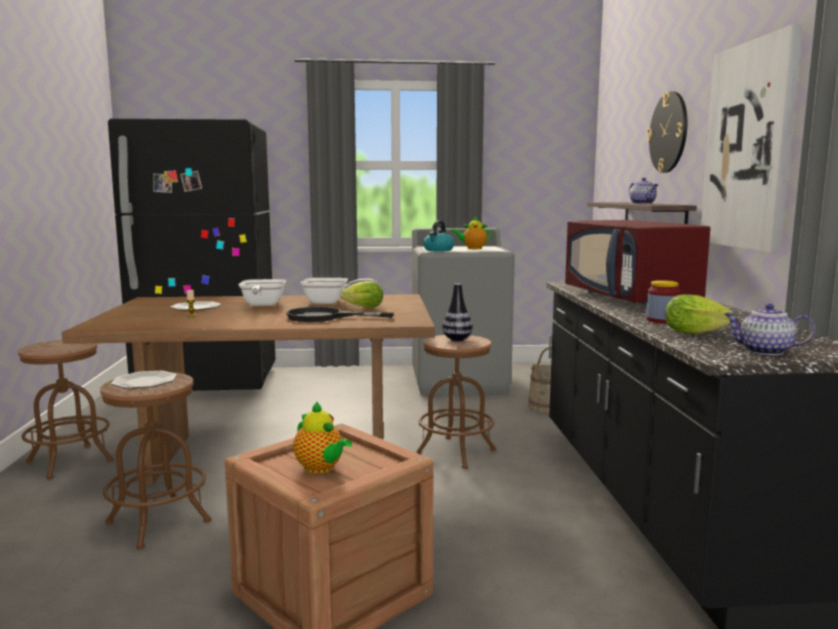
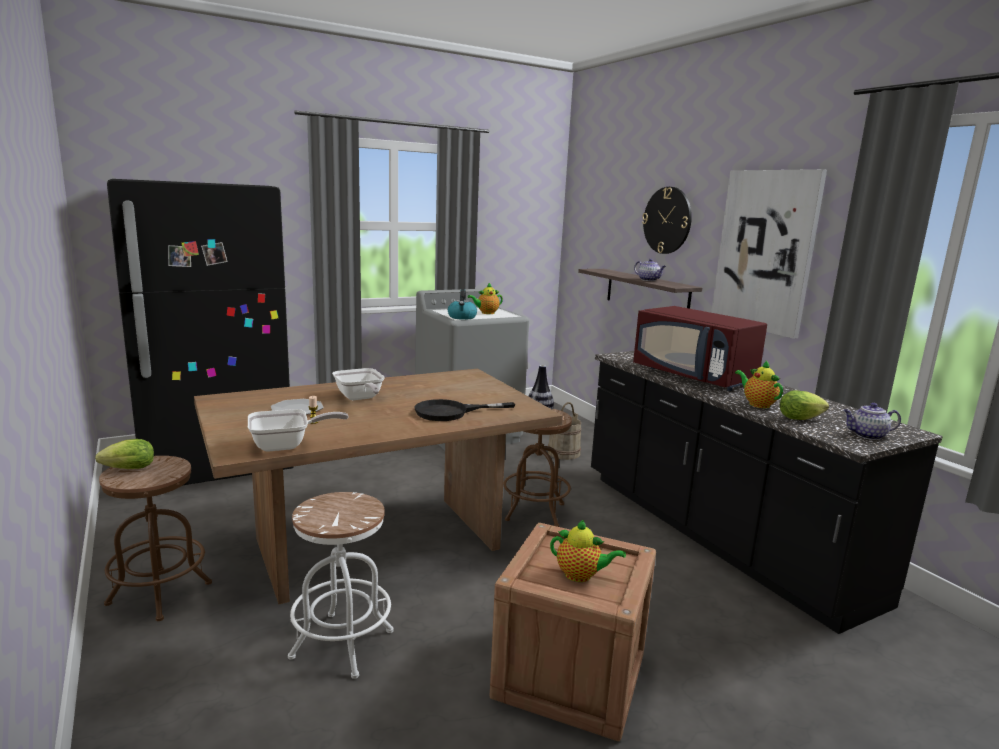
camera: 25 degrees left, 5 degrees up
(144, 382) = (334, 510): plate -> none
(158, 522) = (342, 644): brown stool -> white stool
(330, 302) = (419, 388): frying pan -> frying pan (287, 445)
(361, 307) = (460, 393): lettuce -> lettuce (126, 469)
(662, 320) = (757, 404): jar -> teapot

